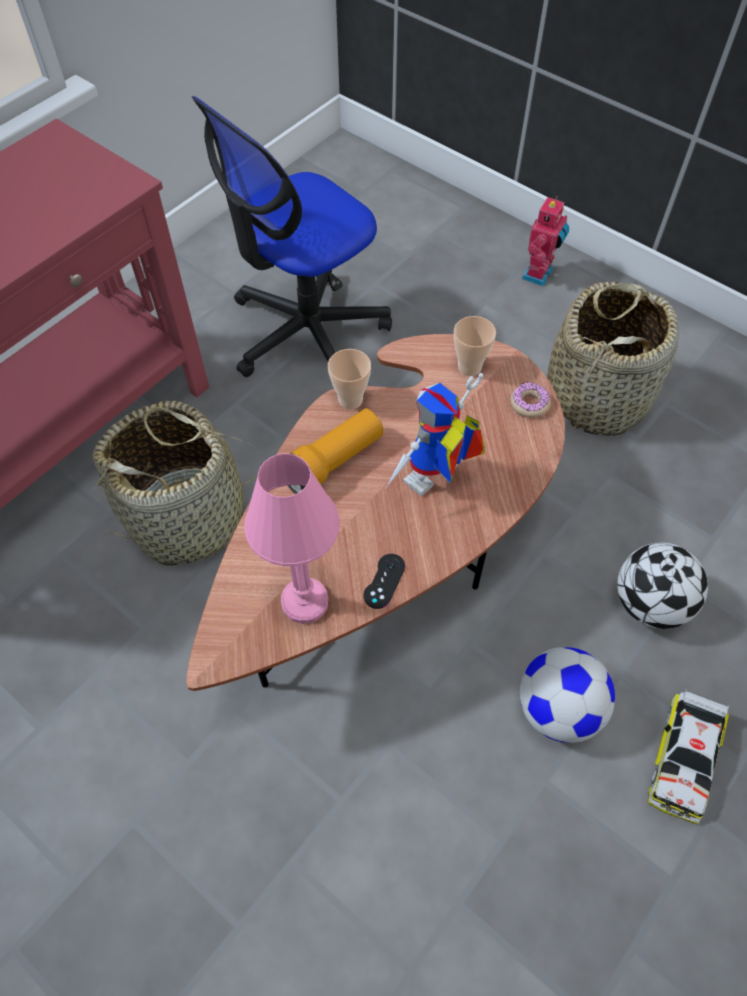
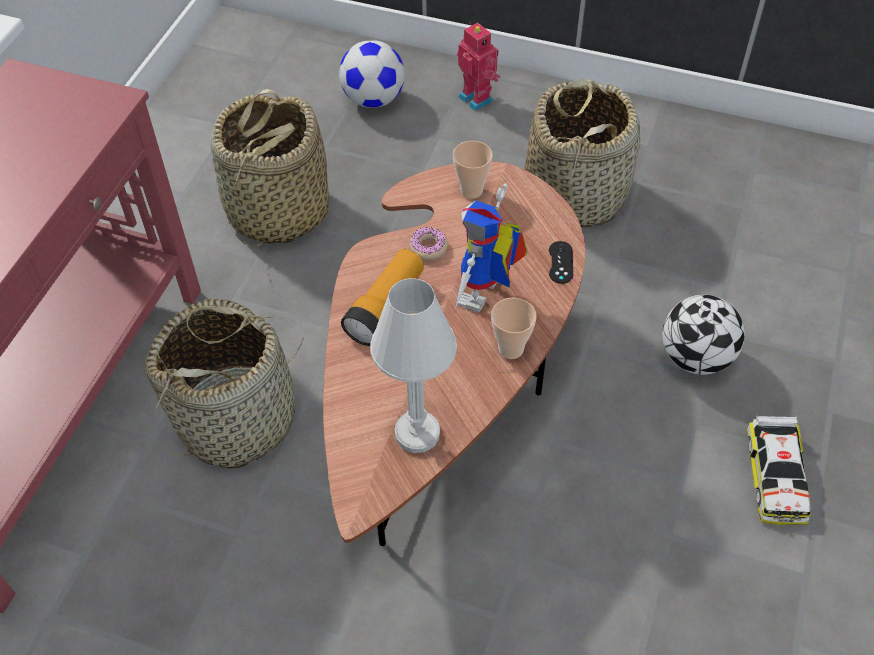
camera: 20 degrees left, 5 degrees down
(305, 602) = (417, 433): pink table lamp -> white table lamp
(307, 333) = (277, 211): office chair -> basket
(350, 400) = (376, 249): cup -> cup (511, 349)
(384, 581) = (479, 393): black game controller -> black game controller (560, 262)
(529, 404) = (538, 207): donut -> donut (428, 247)
(539, 275) = (477, 98): toy robot -> toy robot turned 45 degrees counterclockwise
(558, 709) = (655, 472): football -> football (373, 99)

